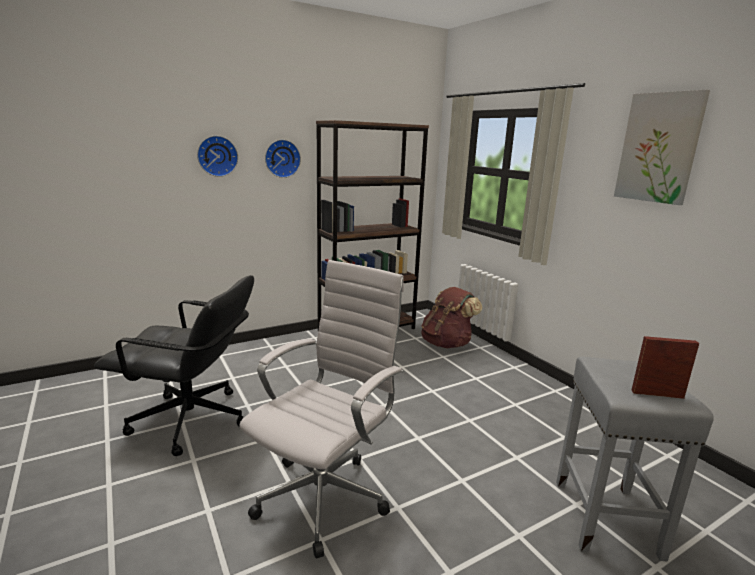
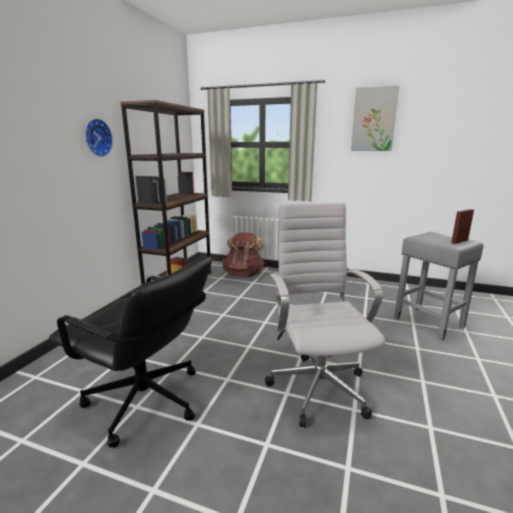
camera: 40 degrees left, 0 degrees up
(191, 421) = (145, 401): black office chair -> black office chair turned 60 degrees clockwise
(217, 156) = (41, 134): wall clock -> none

